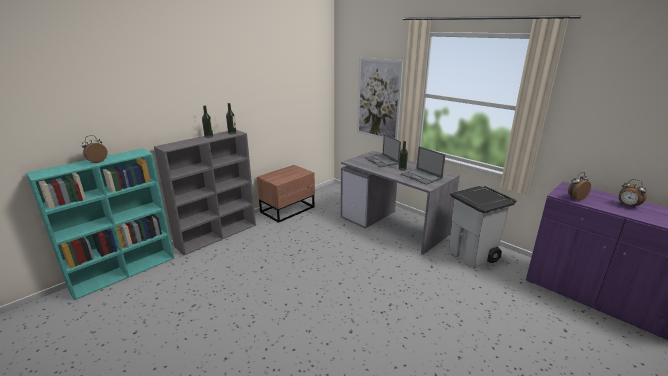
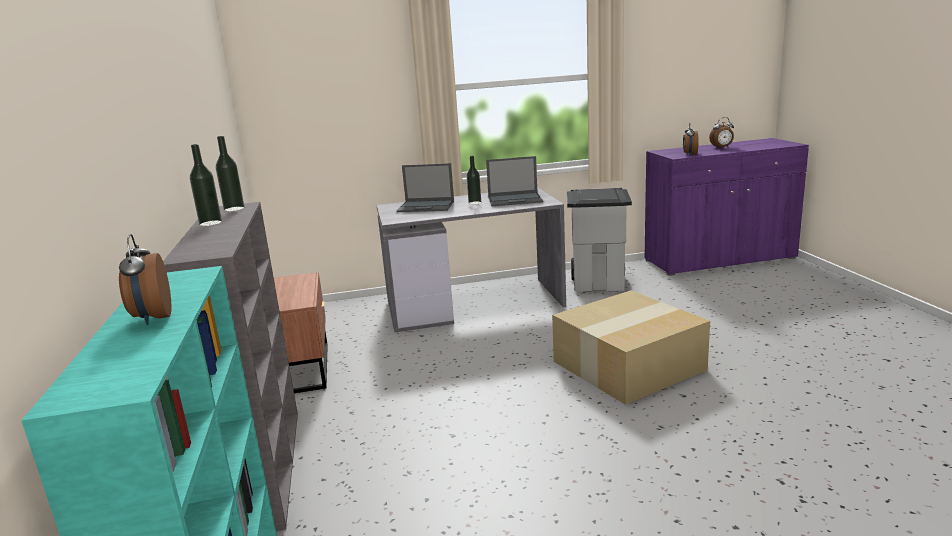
camera: 55 degrees left, 5 degrees down
(368, 300) = (628, 367): none -> cardboard box
(378, 99) = (354, 115): picture -> none

